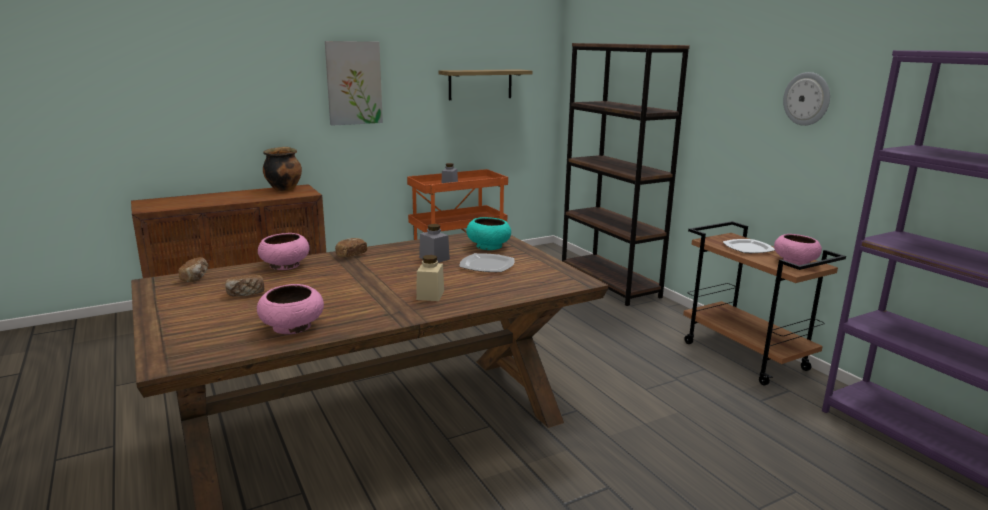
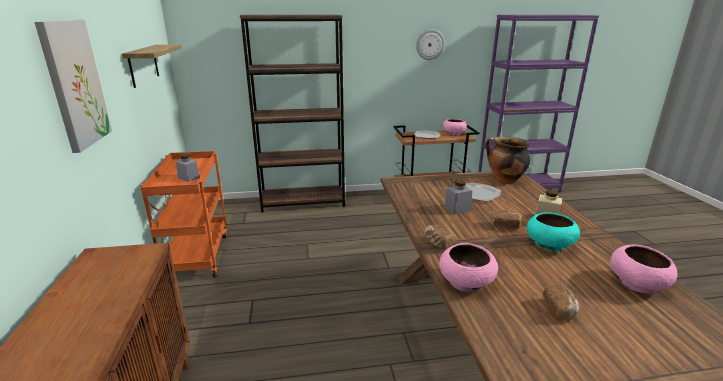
camera: 70 degrees left, 5 degrees up
(196, 277) = (505, 351): bread -> bread (504, 225)
(284, 189) = (90, 269): cooking pot -> cooking pot (504, 179)
(488, 246) = (430, 187): turquoise bowl -> turquoise bowl (548, 244)

